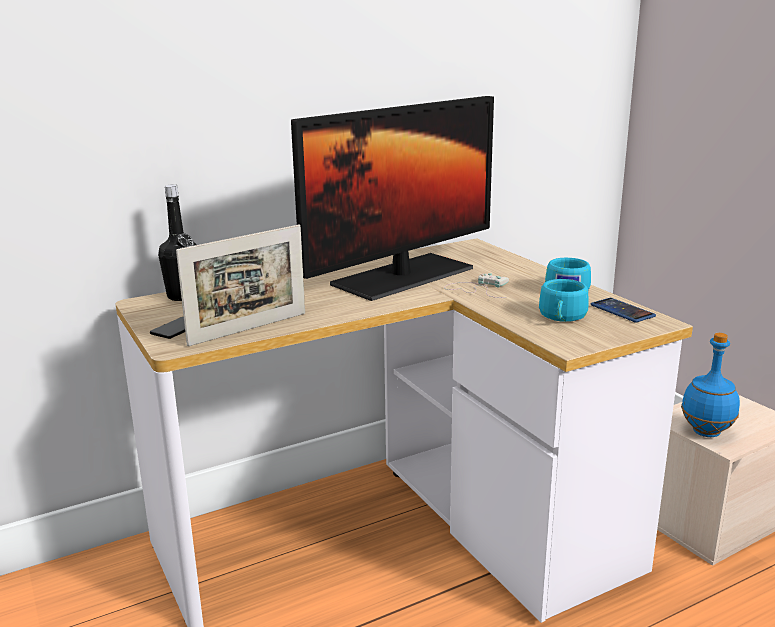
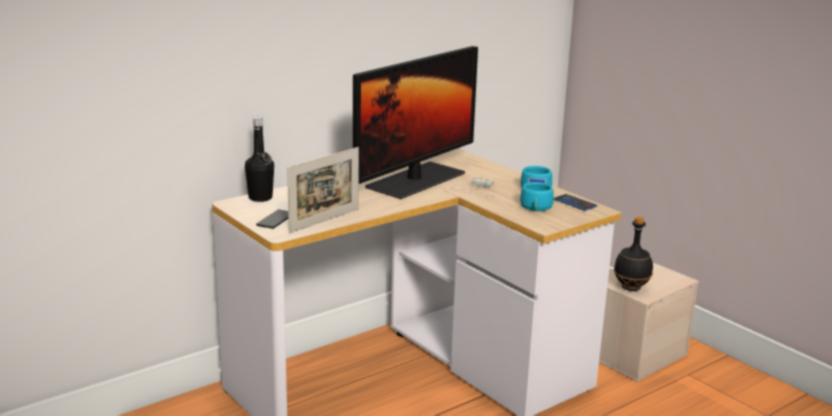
camera: 10 degrees left, 0 degrees up
(706, 432) = (631, 287): blue bottle -> black bottle

